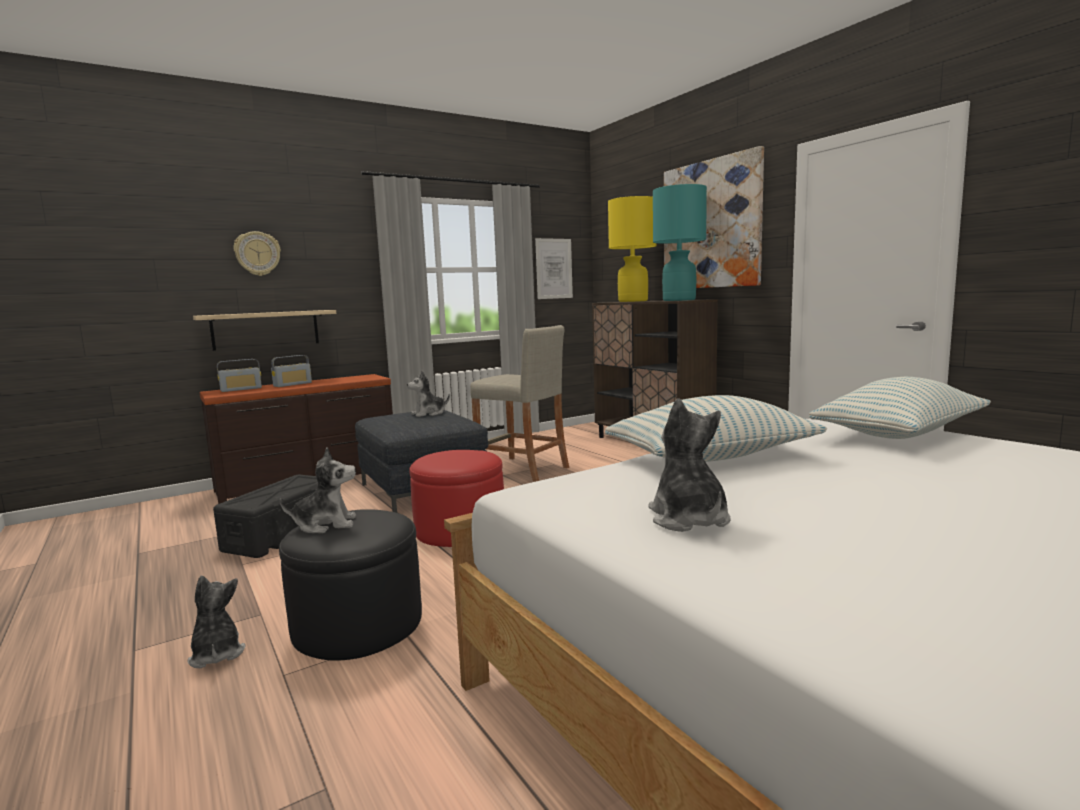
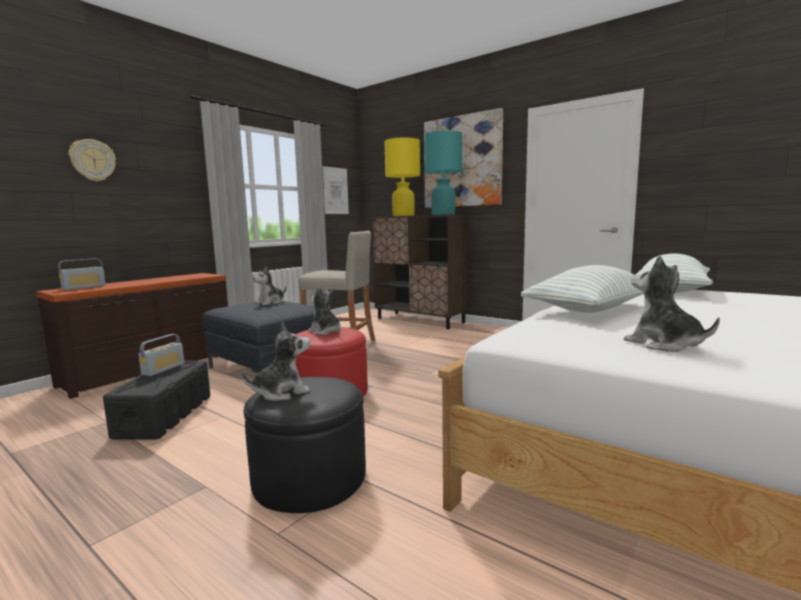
camera: 20 degrees left, 0 degrees up
(216, 654) = (190, 530): plush toy -> plush toy (325, 331)
(266, 329) = (102, 232): shelf -> none
(293, 384) = (135, 282): radio -> radio (163, 369)

